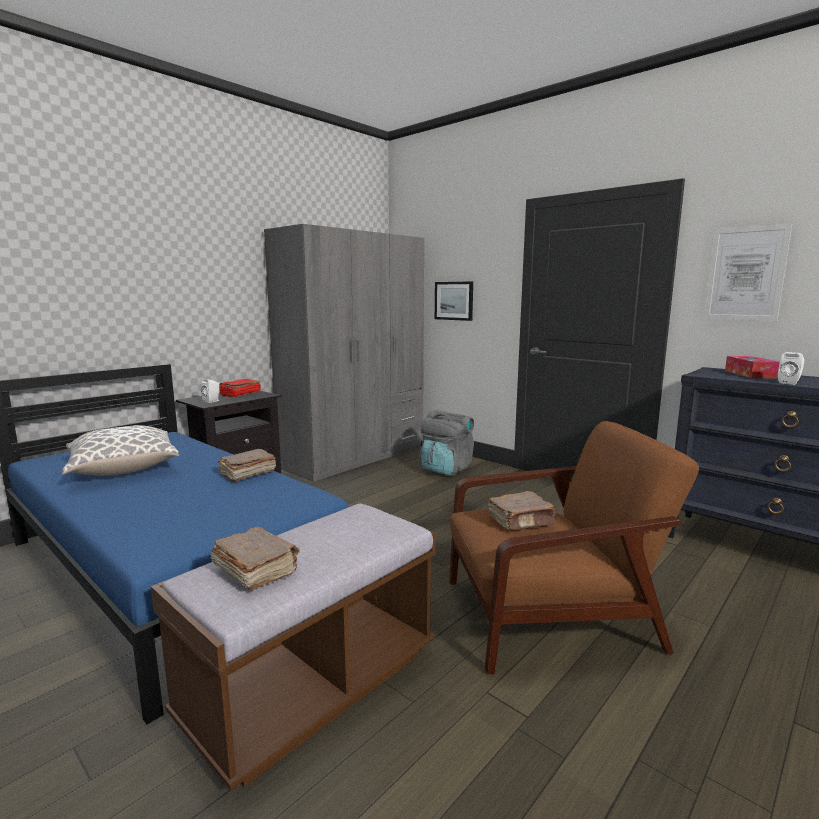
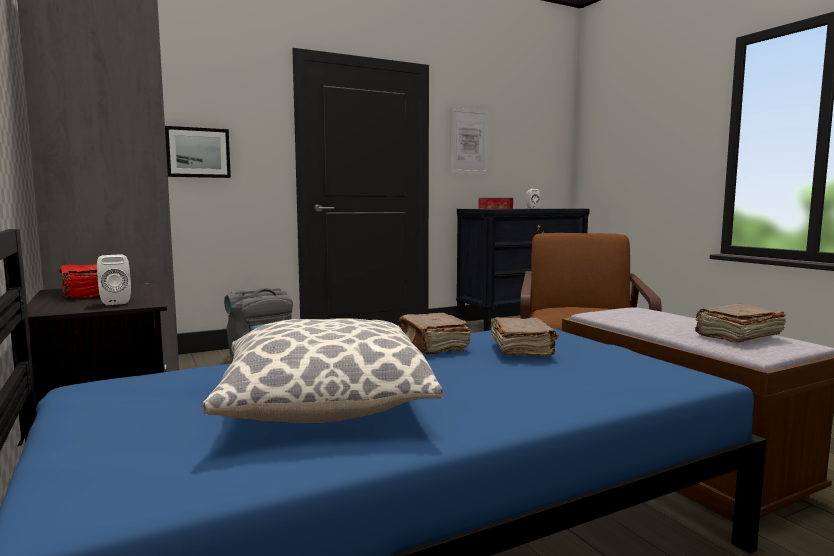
camera: 70 degrees left, 5 degrees down
(521, 521) = (579, 307): brown book -> brown book (522, 350)

